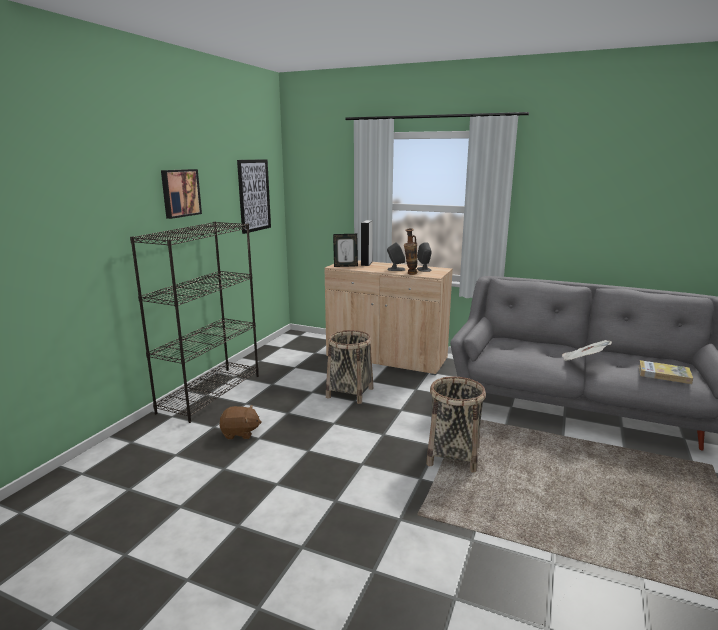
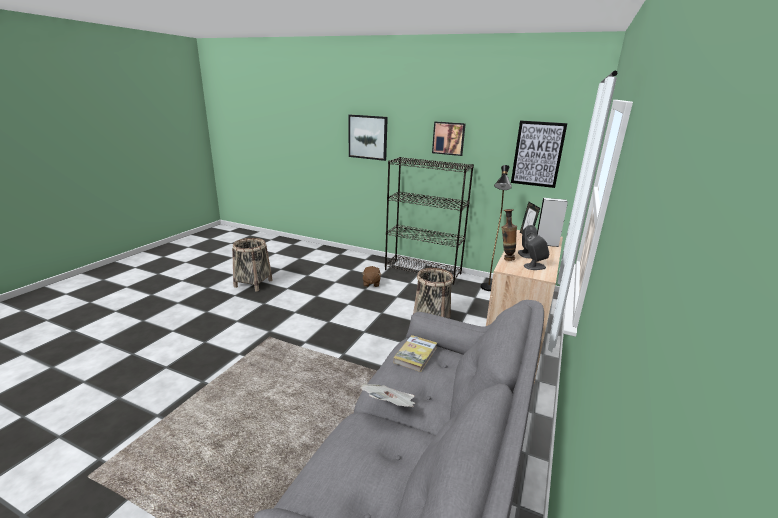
camera: 90 degrees right, 5 degrees up
(60, 215) = (368, 137): none -> picture
(278, 359) = (488, 290): none -> black floor lamp
(453, 456) = (328, 360): basket -> basket (253, 283)
(664, 374) = (335, 472): book -> book (415, 355)

